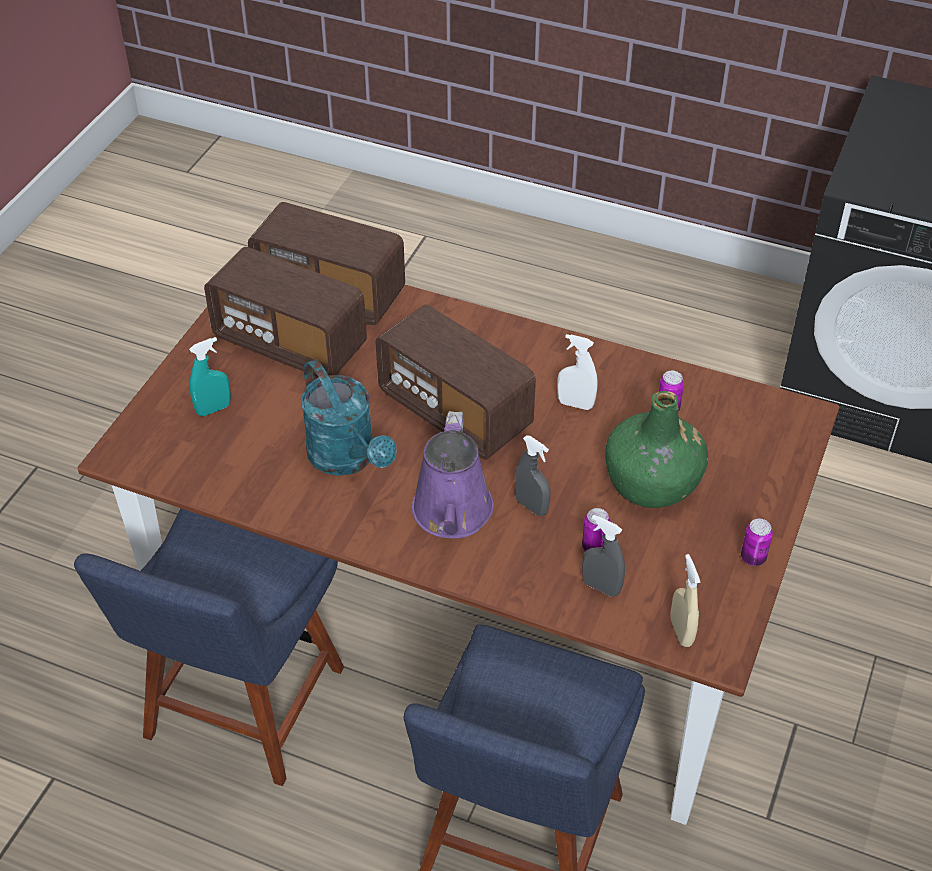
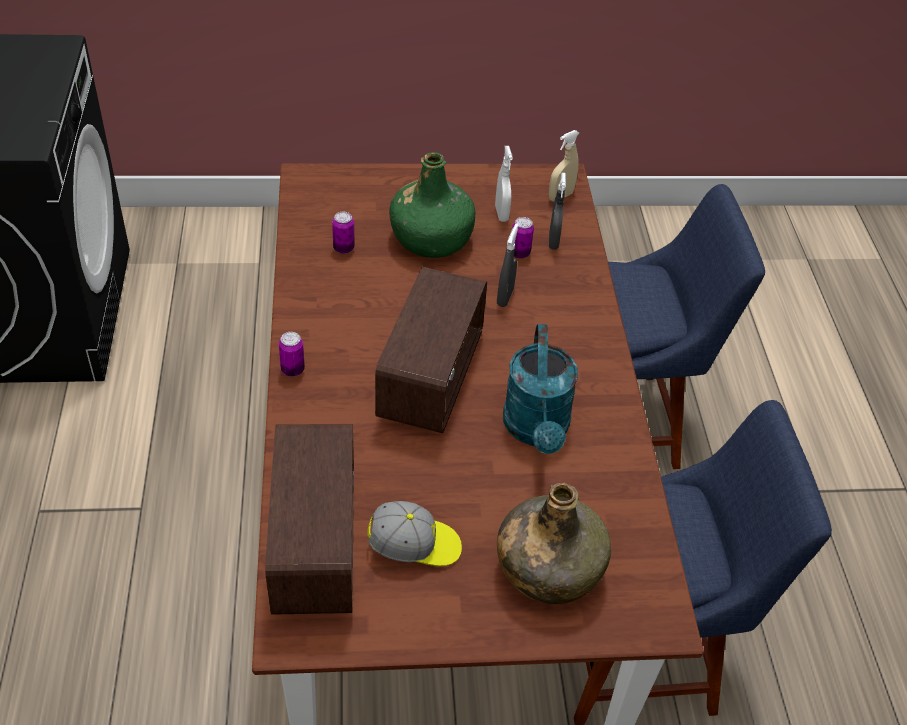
camera: 120 degrees left, 0 degrees up
(213, 409) = (548, 568): turquoise spray bottle -> green bottle
(290, 343) = (414, 546): radio -> cap
(348, 459) = (537, 430): turquoise watering can -> turquoise watering can turned 150 degrees clockwise
(452, 515) = (548, 340): purple watering can -> none
(575, 404) = (372, 303): white spray bottle -> white spray bottle (501, 214)
(753, 558) = (470, 177): can -> can (292, 370)

